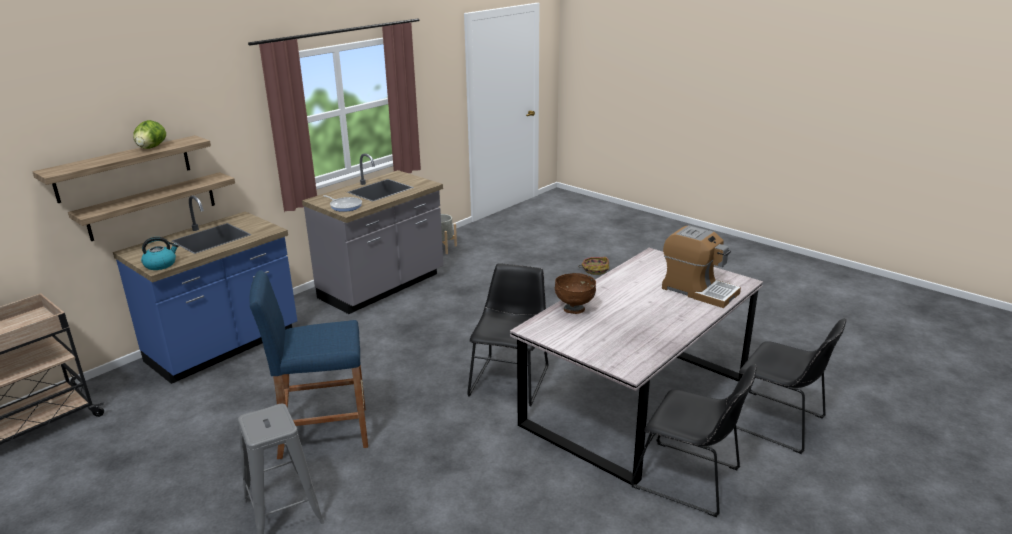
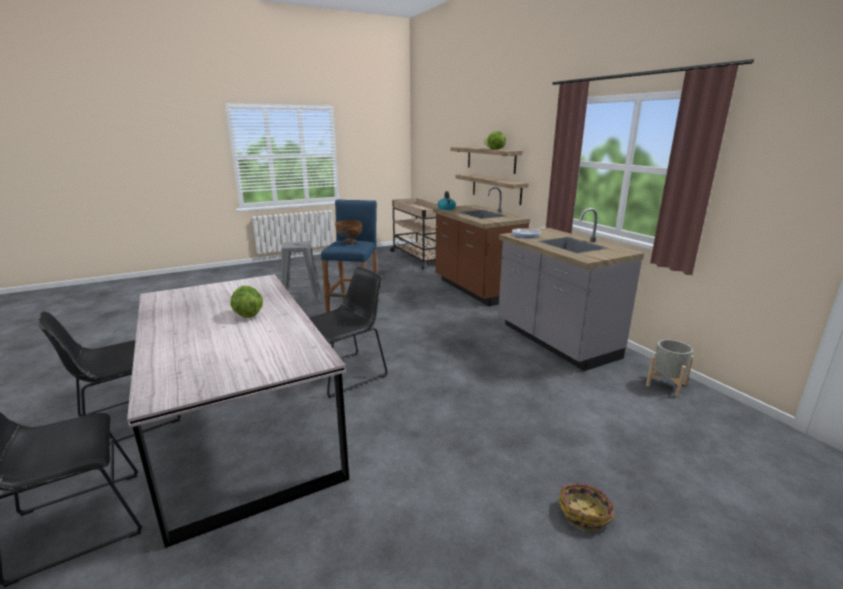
camera: 110 degrees right, 5 degrees down
(224, 347) = (475, 289): blue counter -> brown counter
(510, 379) = (347, 373): black chair -> black chair turned 75 degrees counterclockwise
(574, 309) = (266, 295): brown bowl -> brown bowl (349, 242)
(621, 301) = (247, 315): none -> lettuce
(698, 290) = (195, 358): coffee machine -> none

